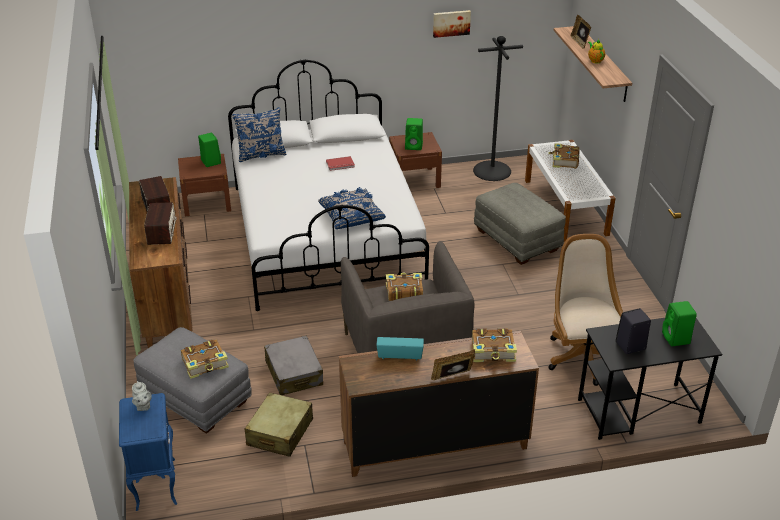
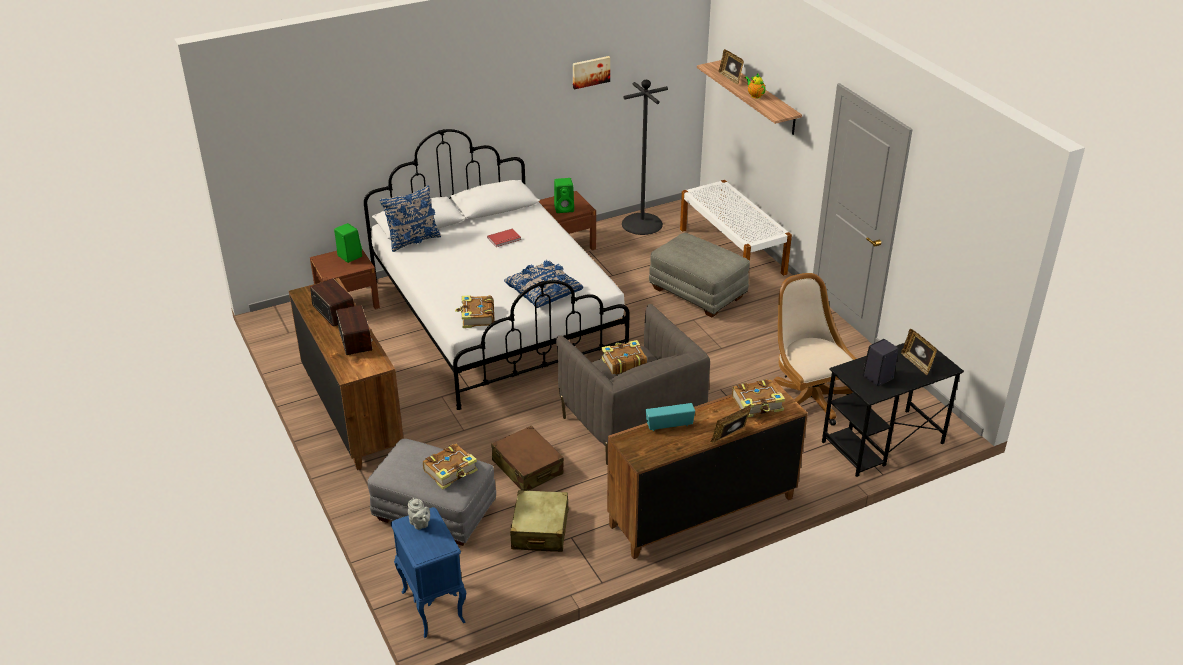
camera: 15 degrees left, 0 degrees up
(294, 373) = (527, 467): grey suitcase -> brown suitcase
(564, 161) = (726, 203): book -> book (477, 317)
(676, 339) = (917, 363): green speaker -> picture frame

